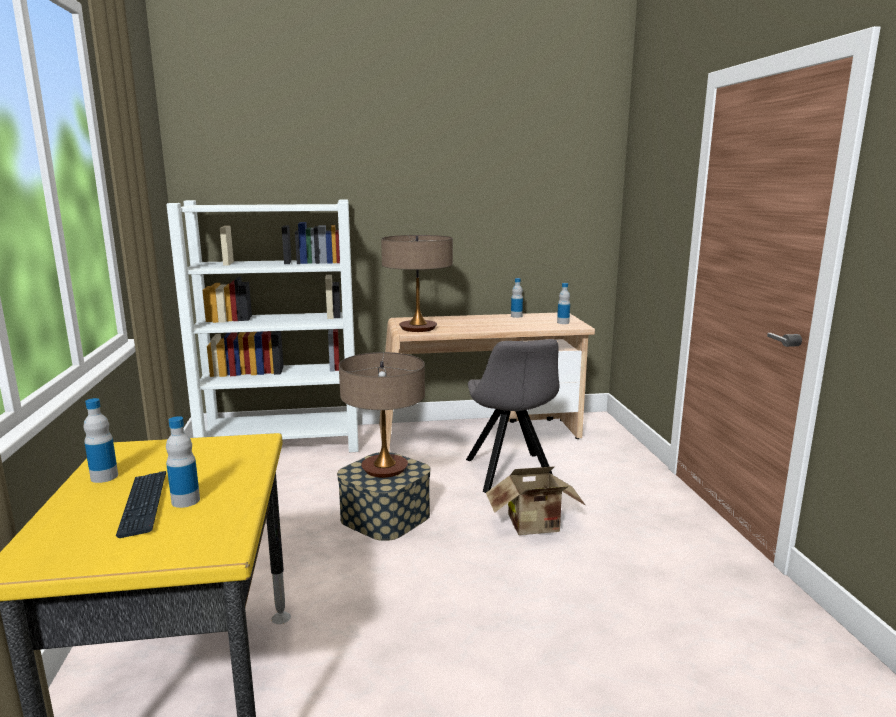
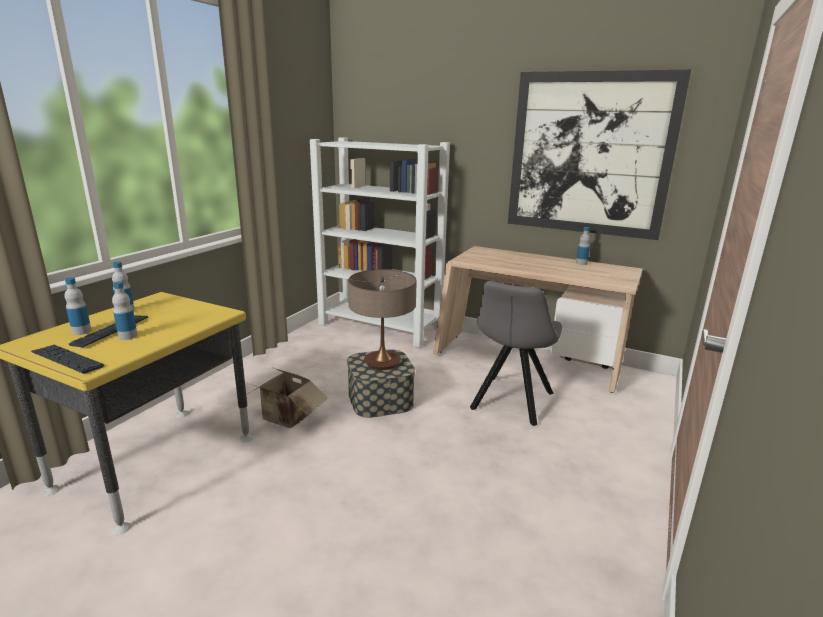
camera: 35 degrees right, 5 degrees up
(161, 553) = (67, 360): none -> keyboard
(418, 328) = (476, 258): table lamp -> none
(505, 205) = (589, 155): none -> picture
(536, 527) = (476, 450): cardboard box -> cardboard box (286, 419)
(563, 322) = (614, 277): bottle -> bottle (81, 331)

